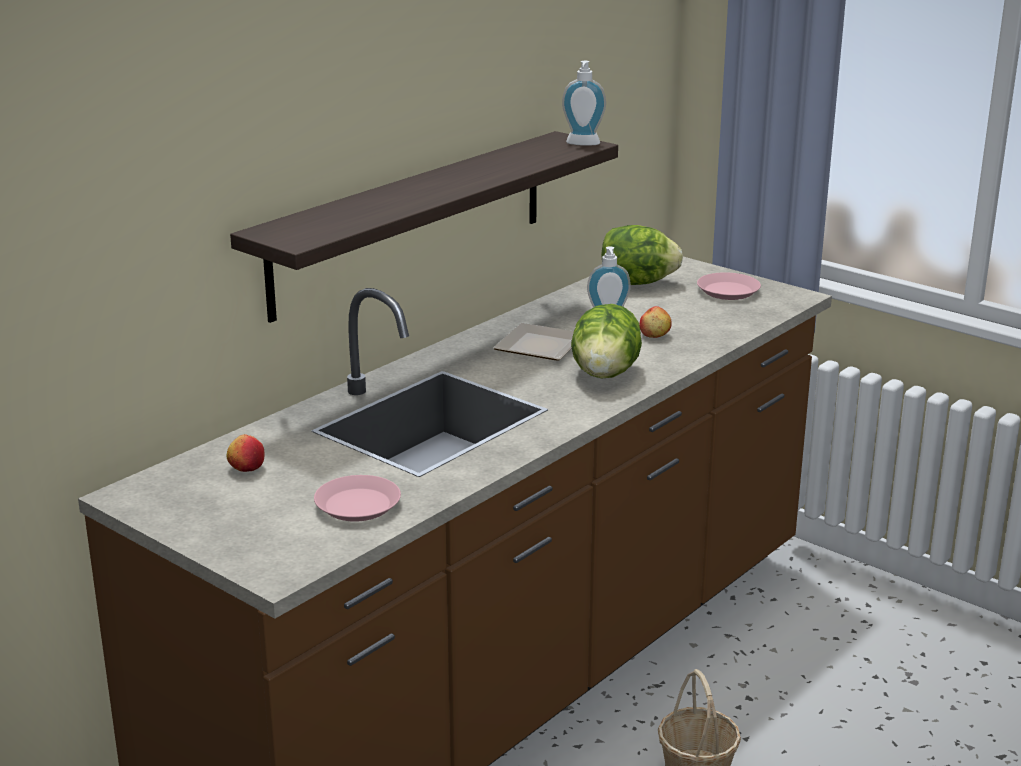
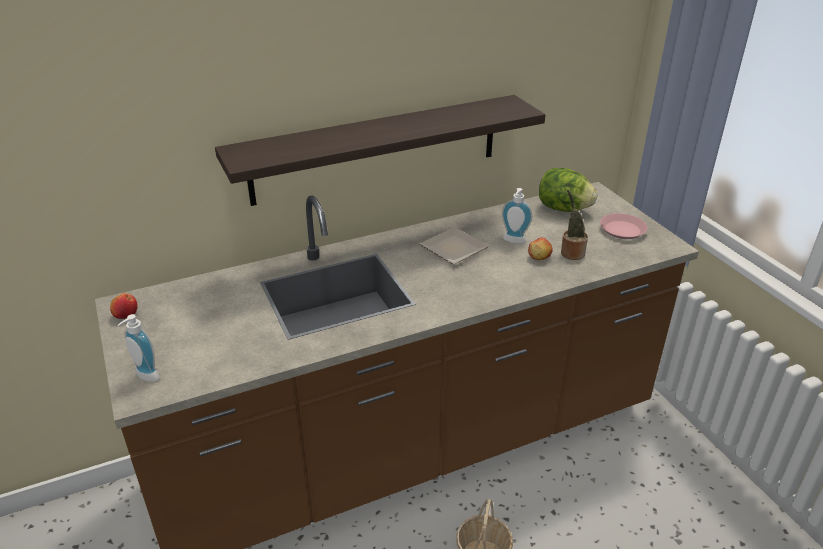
camera: 25 degrees right, 10 degrees up
(246, 468) = (198, 302): apple -> apple (125, 314)
(358, 505) = (231, 353): pink plate -> none
(582, 144) = (519, 110): soap dispenser -> soap dispenser (144, 377)
(605, 374) = (477, 283): lettuce -> none
(688, 324) = (571, 252): none -> potted plant

